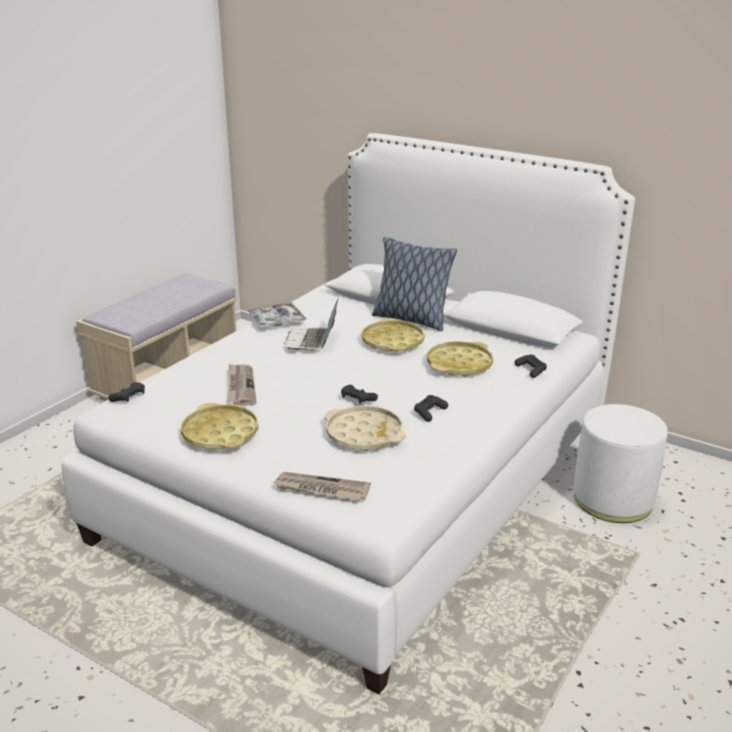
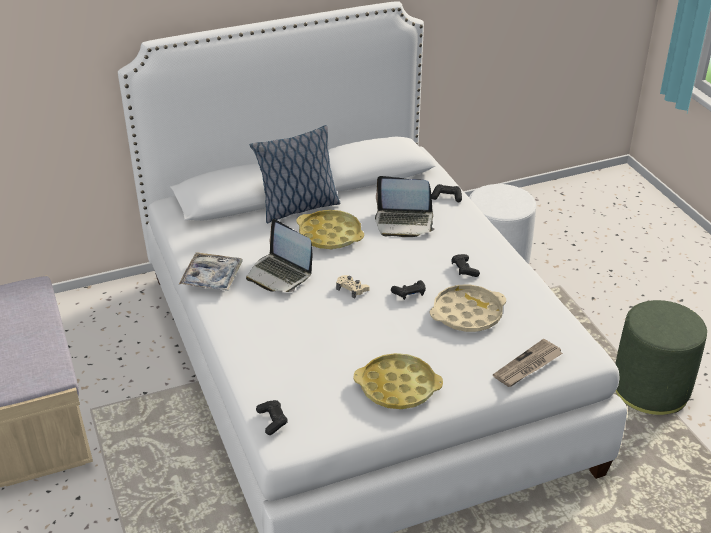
camera: 55 degrees left, 10 degrees up
(240, 386) = (327, 345): newspaper -> none
(330, 373) = (352, 289): none -> beige game controller
(459, 364) = (404, 222): yellow tray -> laptop
(559, 686) = (650, 389): none -> green ottoman

